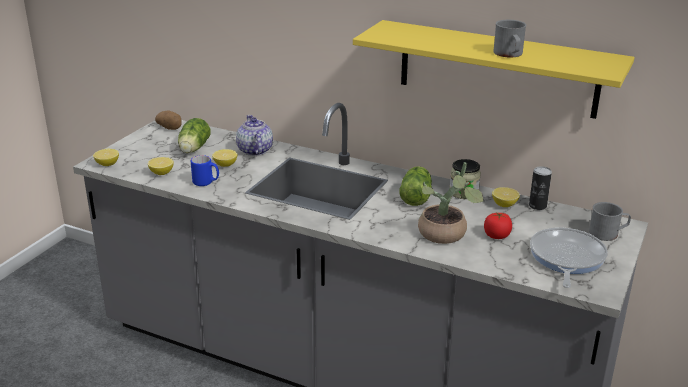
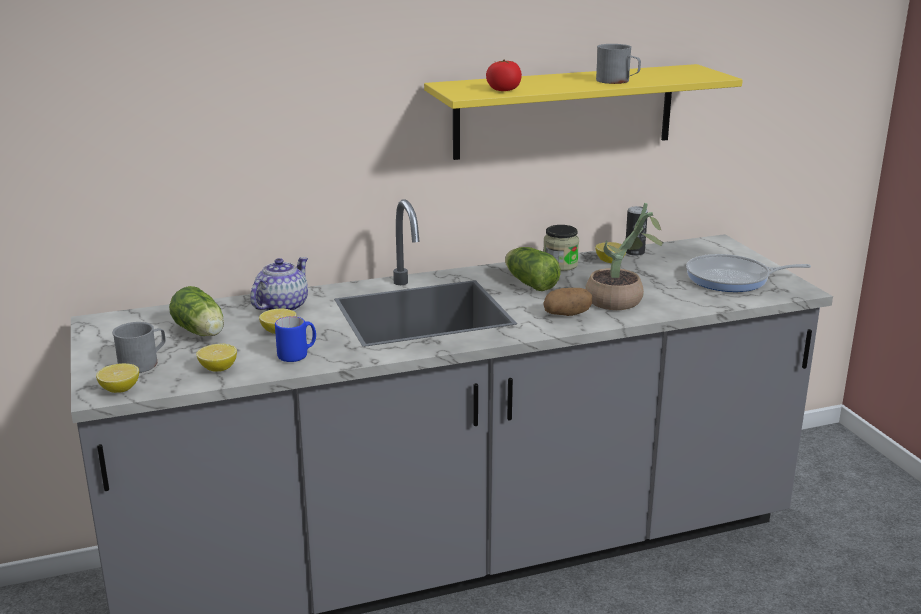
camera: 45 degrees left, 5 degrees down
(170, 128) = (116, 324): potato -> potato (567, 314)
(254, 151) = (281, 307): teapot -> teapot turned 90 degrees clockwise
(497, 235) = (655, 284): tomato -> tomato (503, 90)
(566, 258) = (732, 279): frying pan -> frying pan turned 60 degrees counterclockwise
(608, 233) = (719, 251): grey mug -> grey mug (143, 362)

